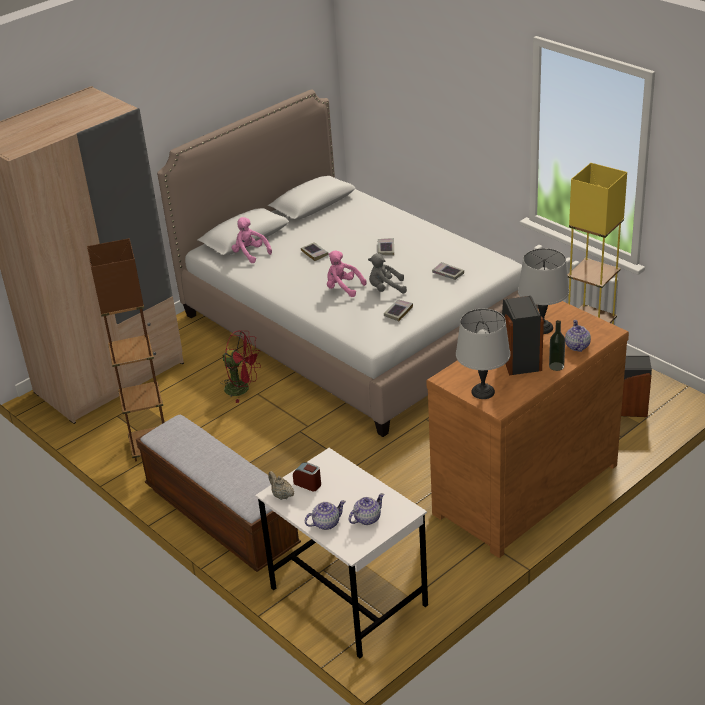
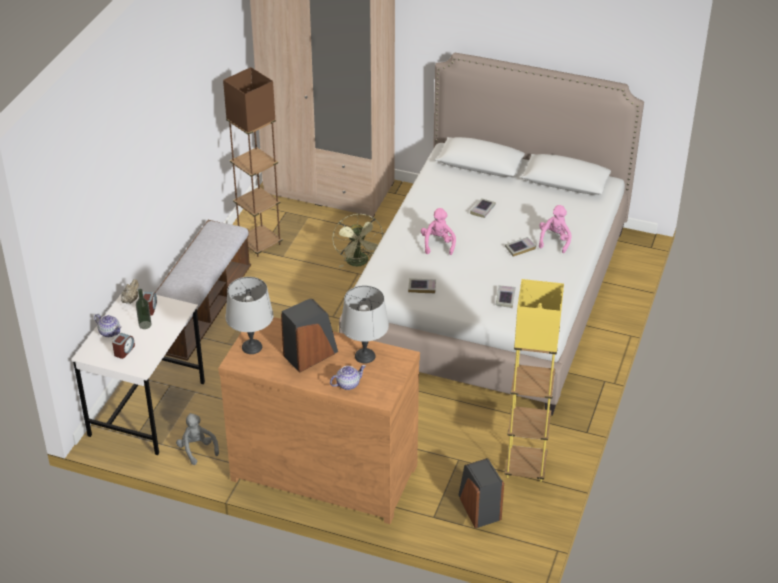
camera: 60 degrees right, 5 degrees up
(242, 389) = (359, 263): red fan -> green fan
(250, 254) = (457, 175): pink plush toy -> pink plush toy (554, 240)
(367, 518) = (124, 351): teapot -> alarm clock
(385, 289) = (454, 269): grey plush toy -> grey plush toy (197, 449)
(556, 366) = (310, 379): bottle -> bottle (145, 325)

